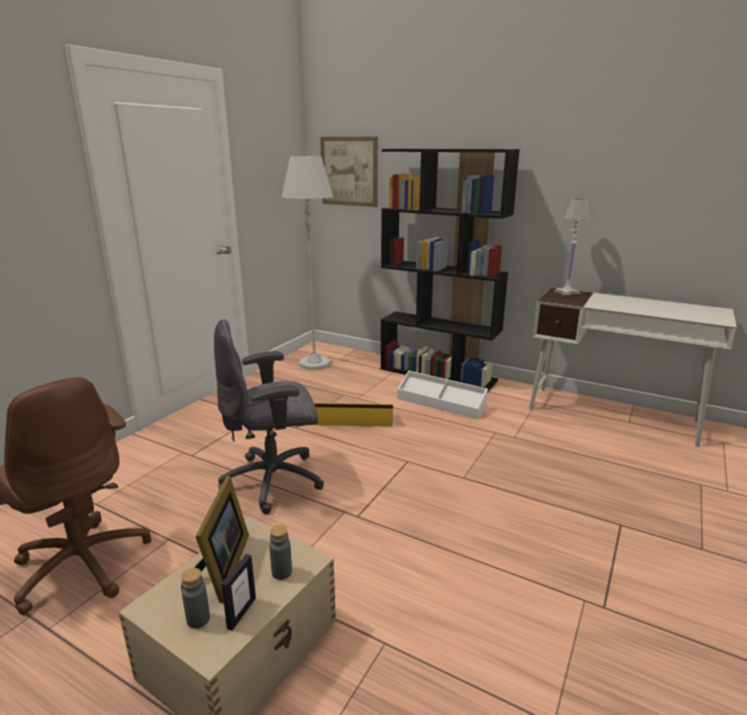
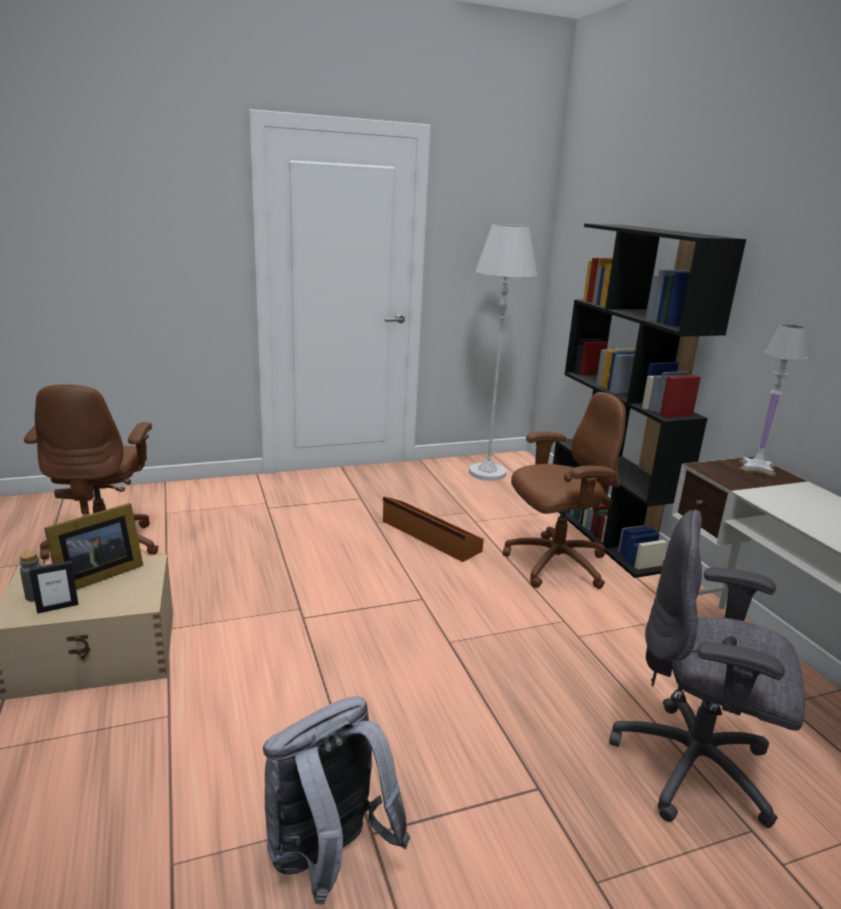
camera: 40 degrees right, 0 degrees up
(274, 481) = (290, 556): grey office chair -> grey office chair (695, 768)
(282, 572) = (117, 599): grey bottle -> none
(346, 420) = (429, 536): yellow storage box -> brown storage box
(349, 171) = (582, 249): picture -> none
(441, 403) = (554, 564): white storage box -> brown office chair
(610, 638) = (327, 858): none -> grey backpack

